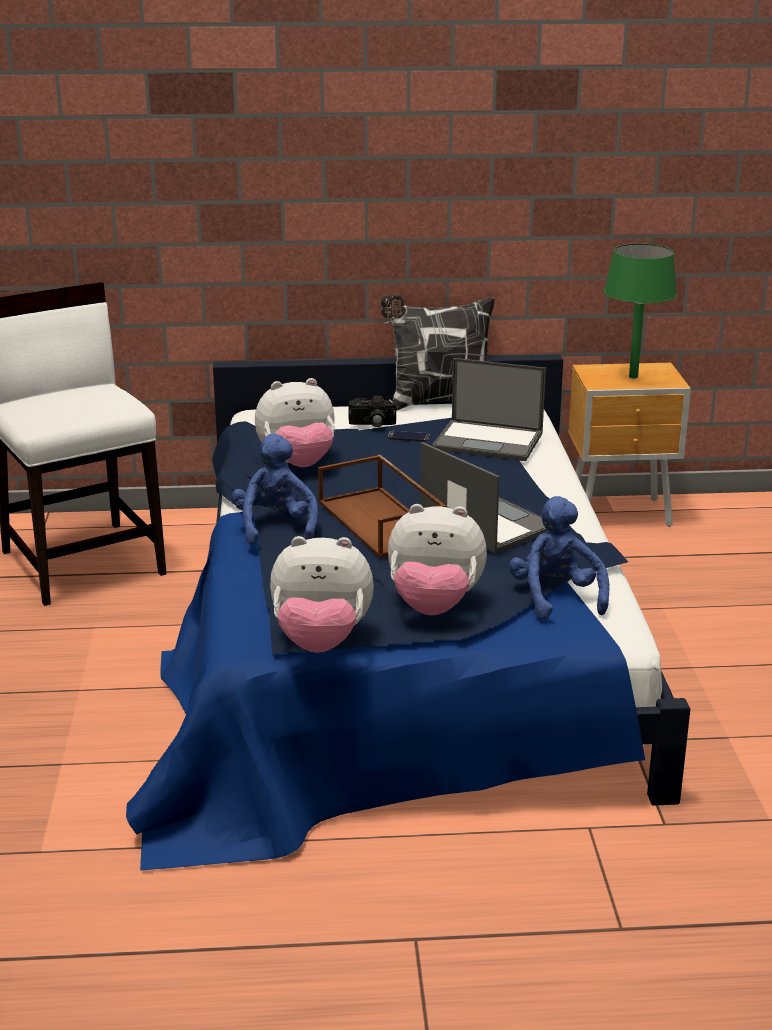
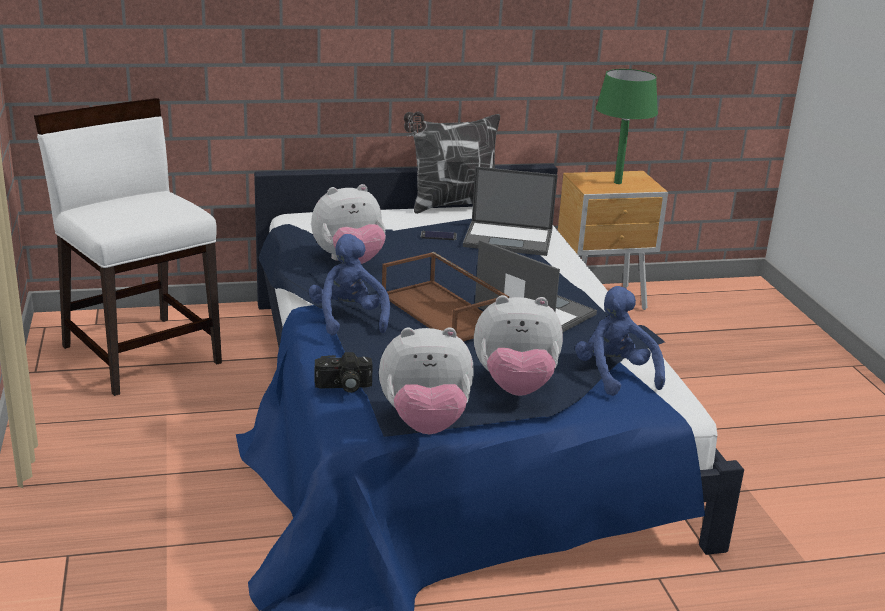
camera: 10 degrees left, 0 degrees up
(372, 424) = (403, 225): camera -> camera (343, 386)

